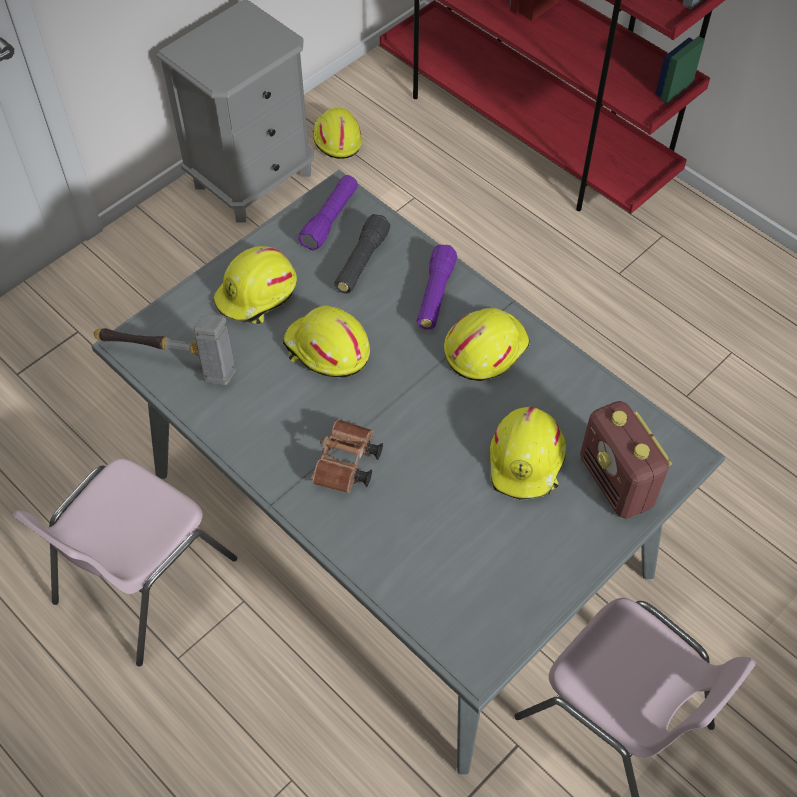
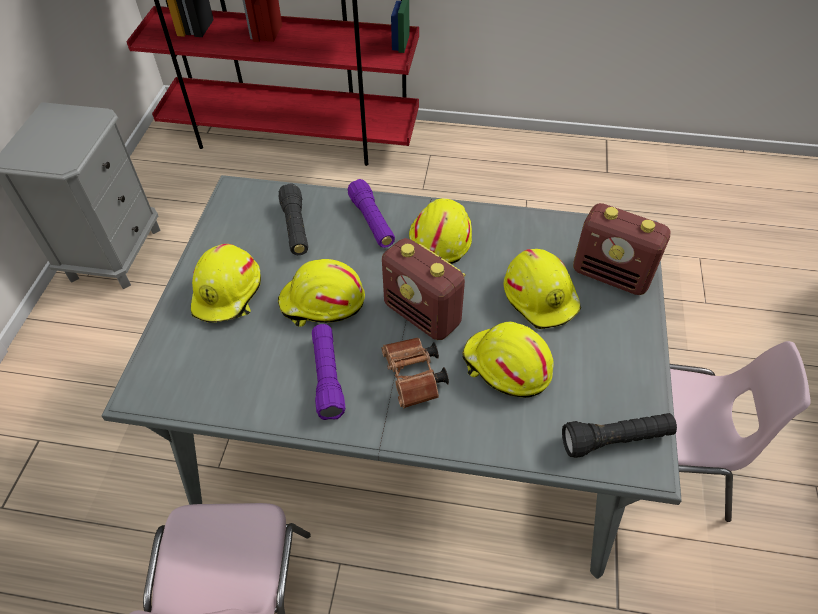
camera: 35 degrees left, 5 degrees down
(172, 361) = (193, 385): hammer -> none
(330, 219) = (244, 210): purple flashlight -> purple flashlight (327, 377)
(336, 139) = (162, 198): yellow hard hat -> yellow hard hat (506, 367)
(403, 413) = (423, 315): none -> radio
(469, 626) = (616, 440): none -> black flashlight

